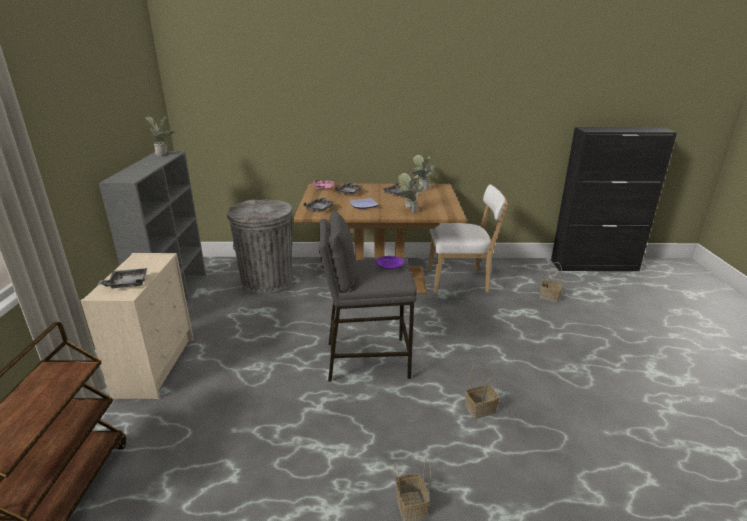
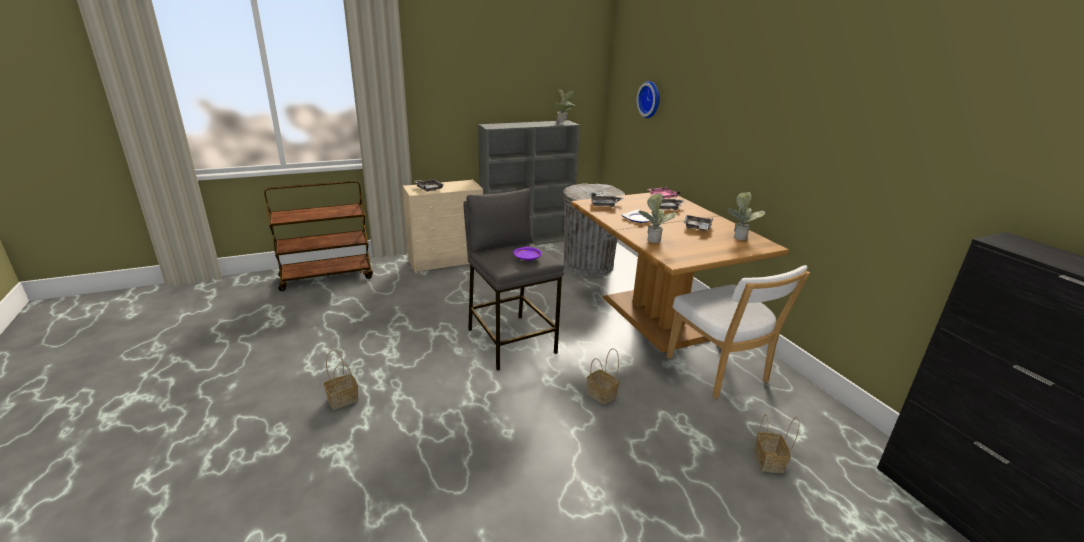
camera: 65 degrees right, 0 degrees up
(254, 107) = (651, 99): none -> wall clock
(481, 408) = (475, 422): basket -> basket (602, 395)

